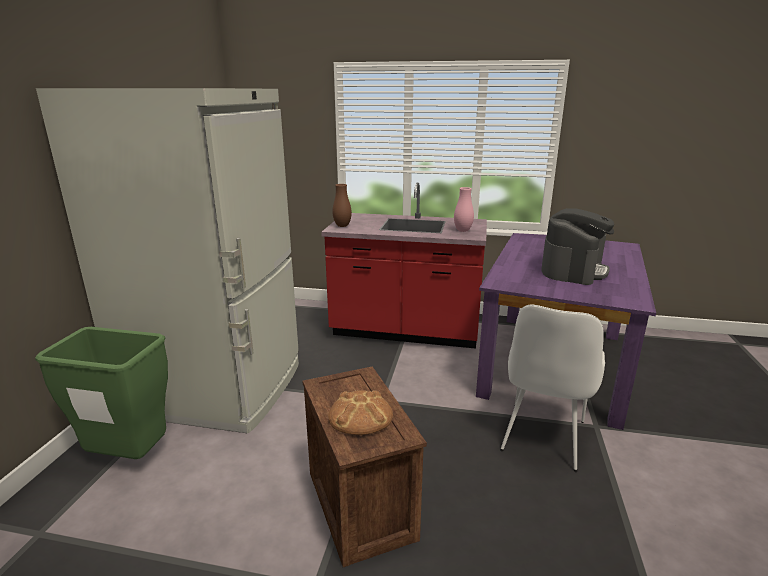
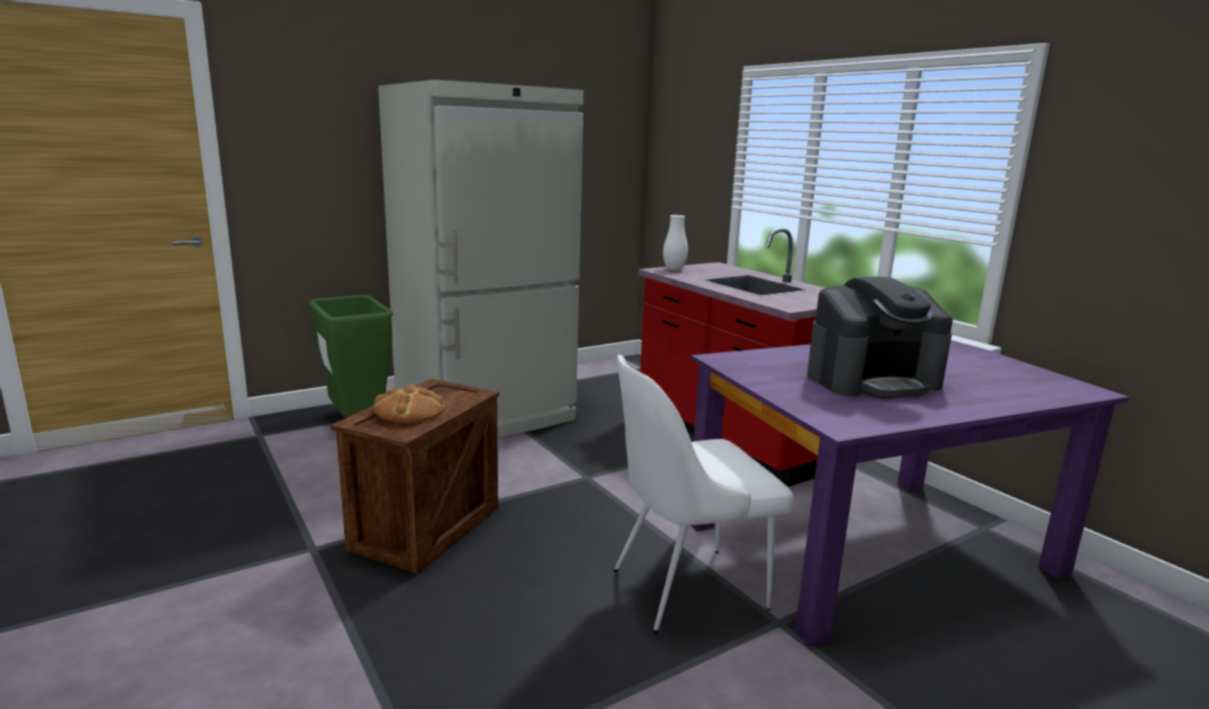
camera: 45 degrees right, 5 degrees down
(342, 226) = (674, 269): brown vase -> white vase
(462, 231) = (796, 300): pink vase -> none

